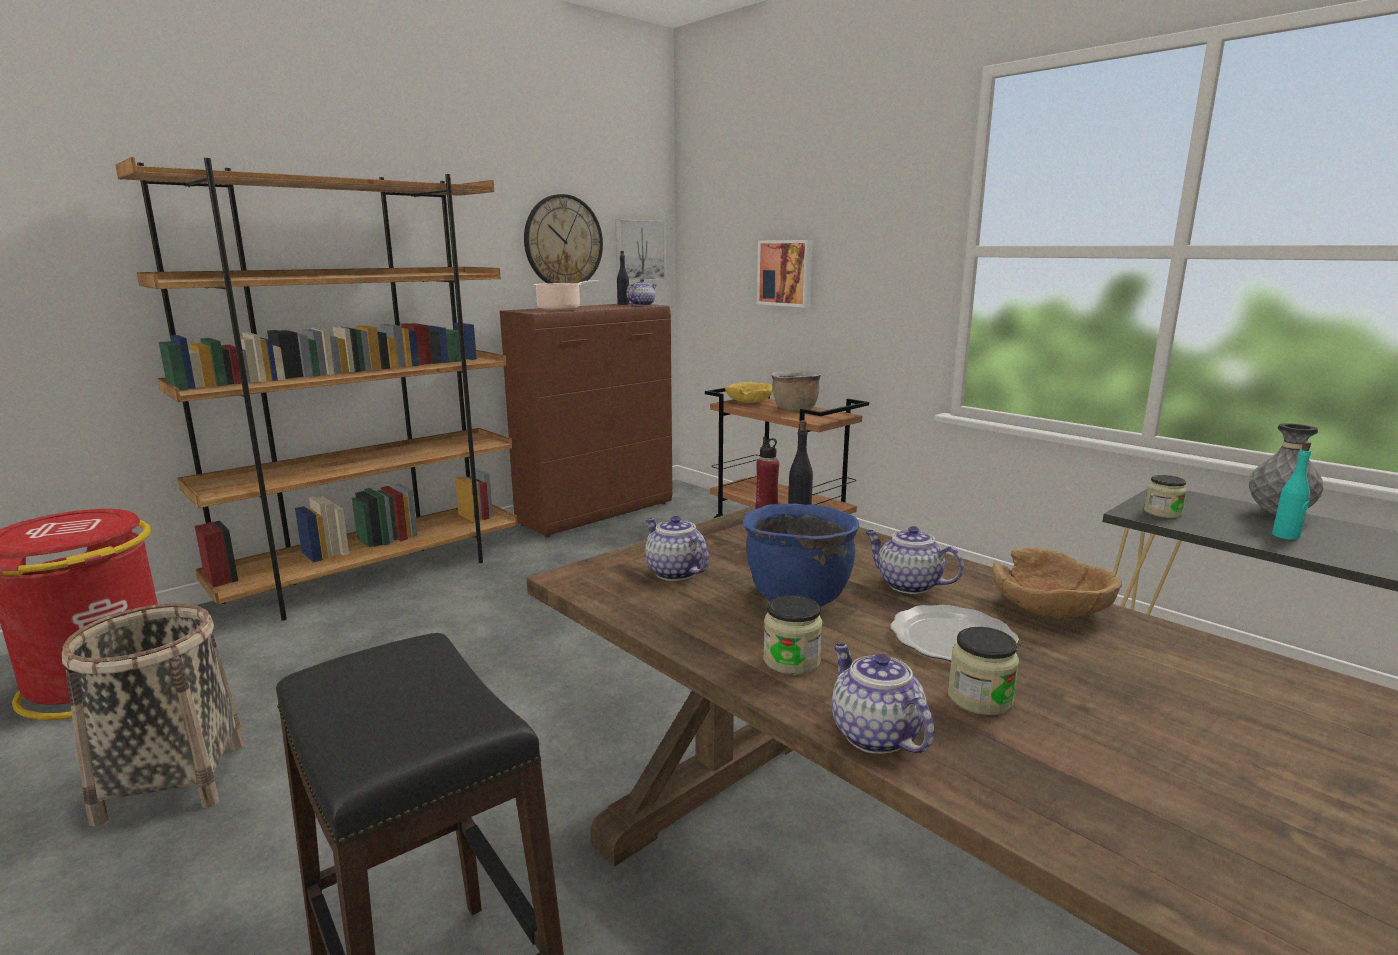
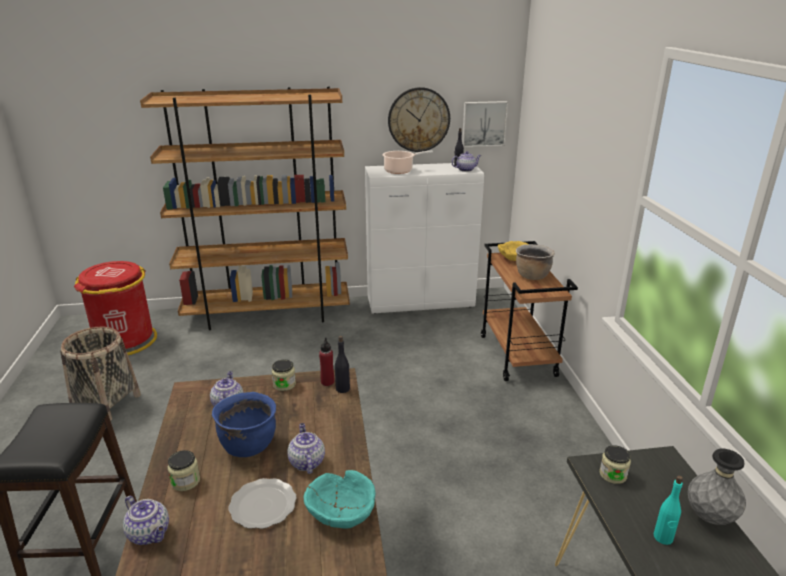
camera: 35 degrees right, 10 degrees up
(597, 513) = (421, 303): brown cabinet -> white cabinet
(786, 273) = (559, 166): picture -> none
(873, 734) = (150, 534): teapot -> teapot turned 120 degrees clockwise
(980, 698) = (213, 542): jar -> jar (284, 384)
(1051, 608) = (341, 512): brown bowl -> turquoise bowl

